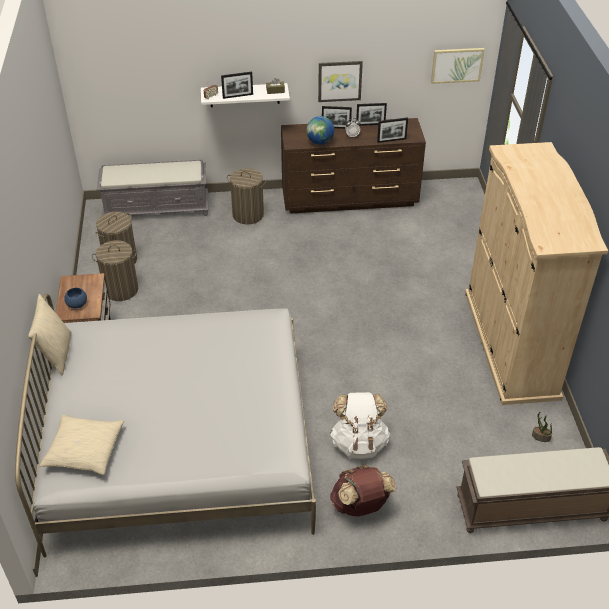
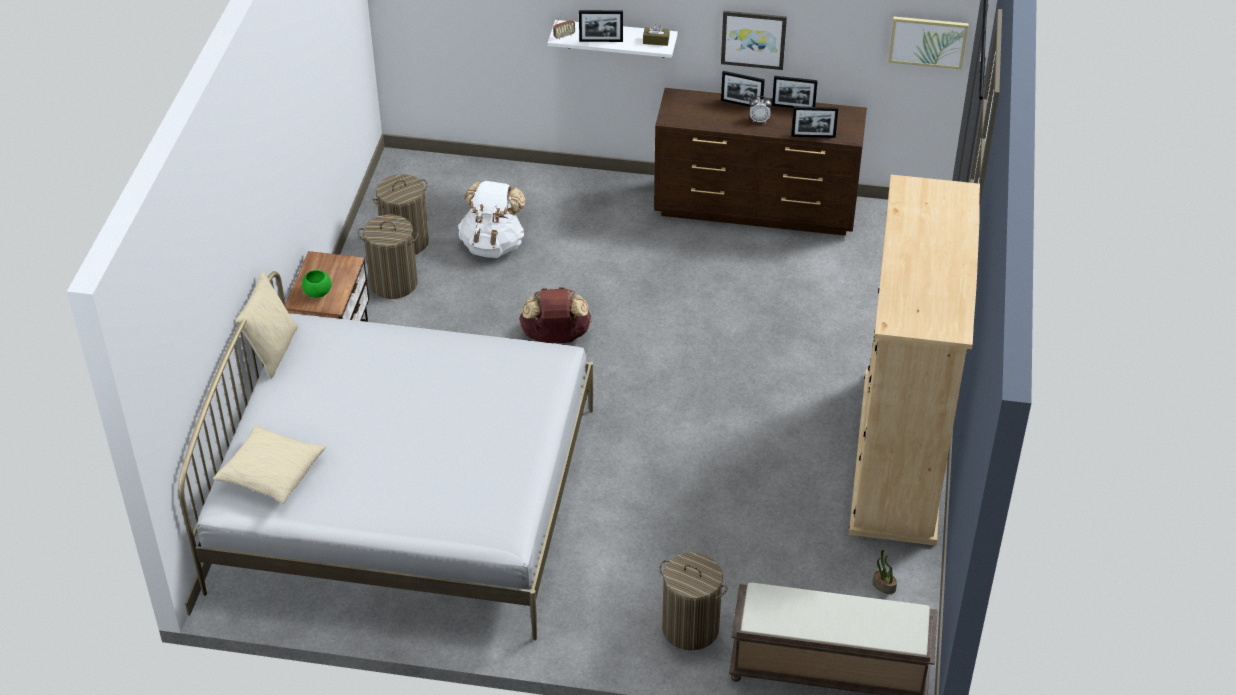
camera: 15 degrees right, 0 degrees up
(77, 304) = (317, 292): blue bowl -> green bowl
(157, 208) = (478, 176): grey bench -> none
(248, 215) = (601, 208): laundry basket -> laundry basket (690, 628)
(320, 142) = (709, 122): globe -> none
(359, 443) = (636, 543): white backpack -> white backpack (493, 245)
(360, 506) = (607, 619): brown backpack -> brown backpack (555, 338)

